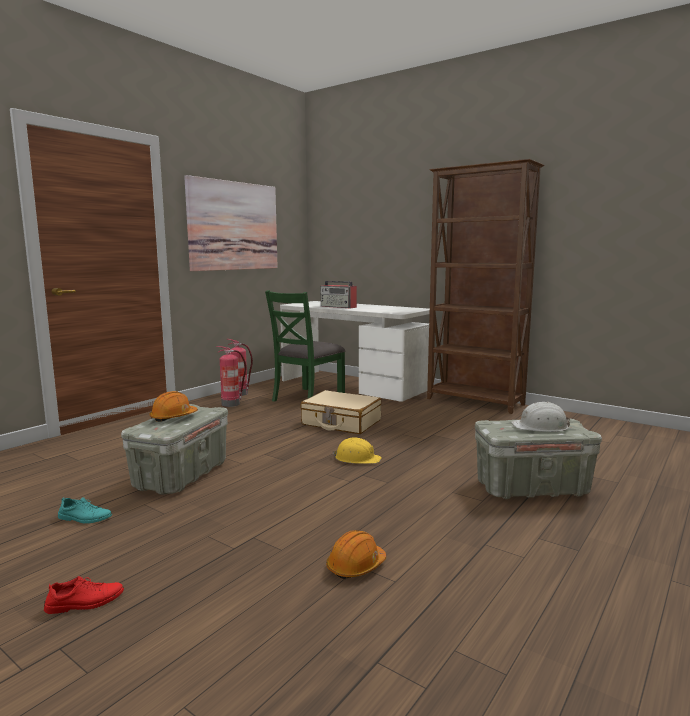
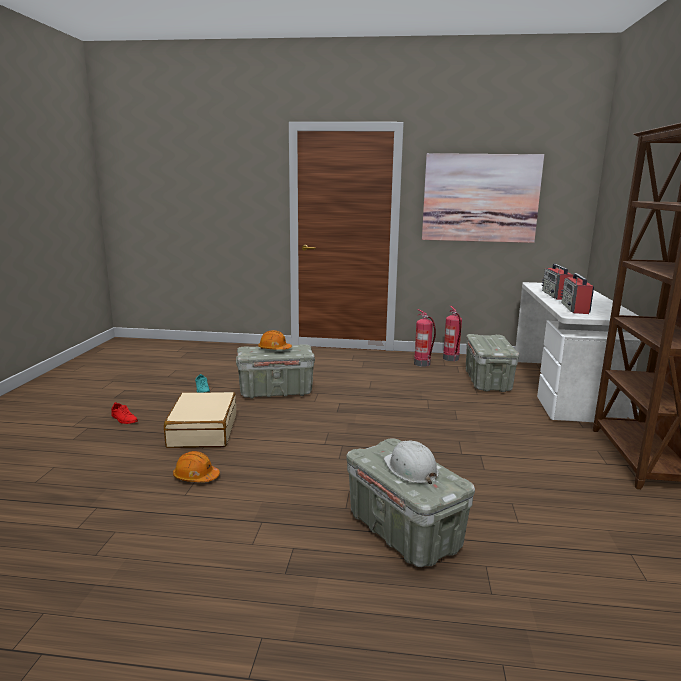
camera: 60 degrees right, 5 degrees up
(307, 397) = (487, 381): green chair -> grey storage box
(341, 422) = (446, 410): beige suitcase -> beige suitcase (202, 431)
(357, 458) = (372, 435): yellow hard hat -> none
(383, 310) = (575, 308): none -> radio

